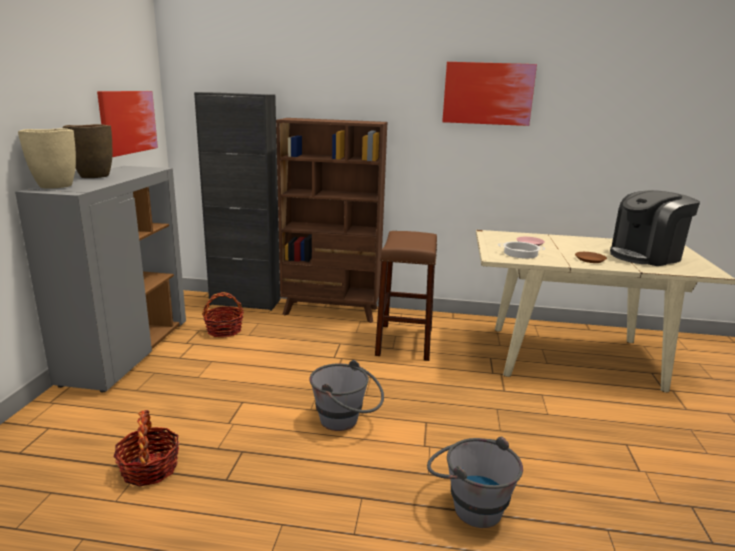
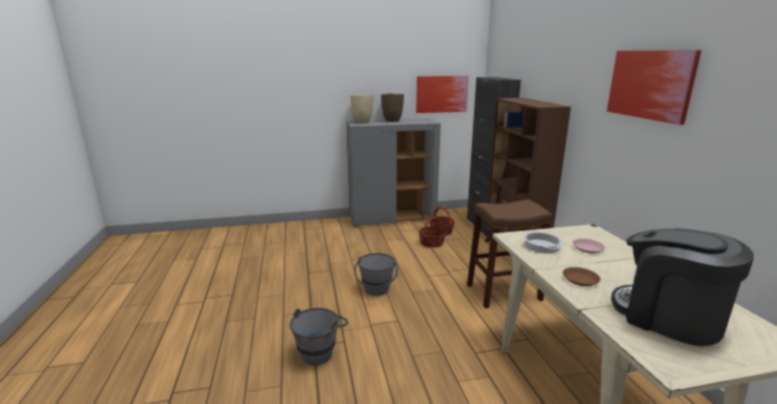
camera: 70 degrees right, 0 degrees up
(149, 469) = (307, 254): basket -> basket (431, 243)

